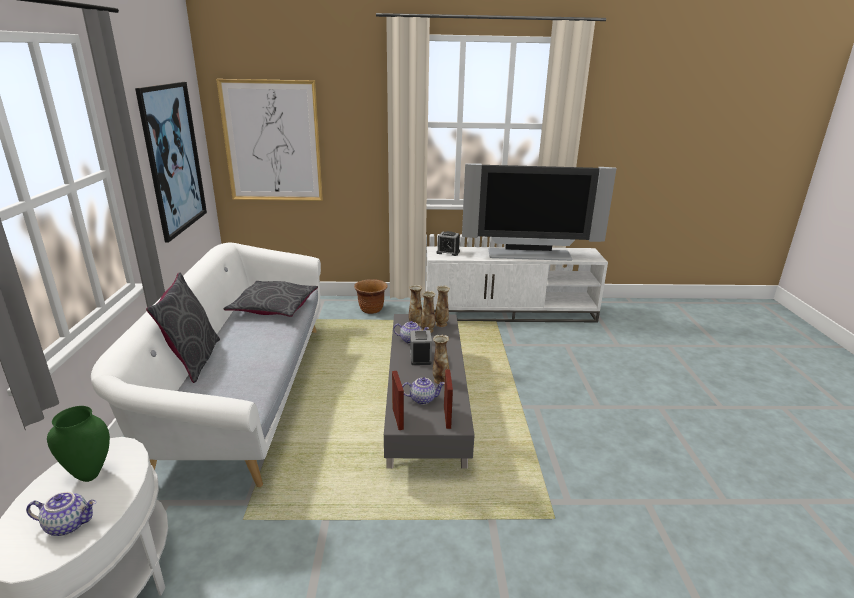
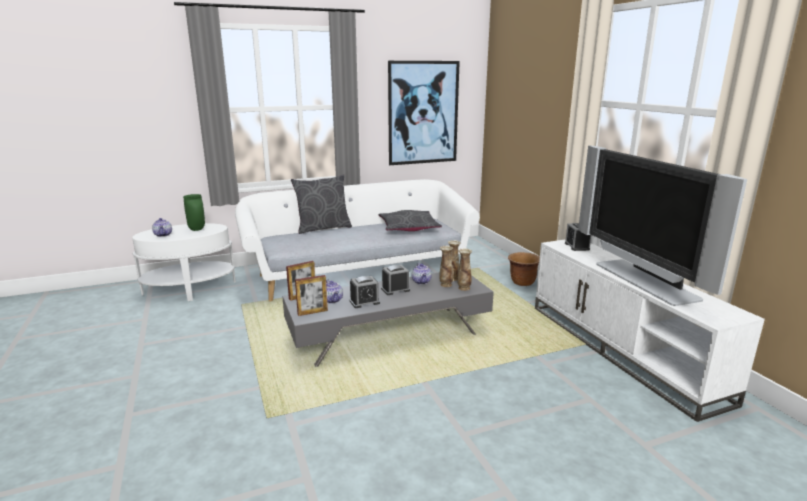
camera: 70 degrees right, 5 degrees down
(272, 142) = (512, 113): picture -> none
(440, 380) = (364, 302): vase -> alarm clock

